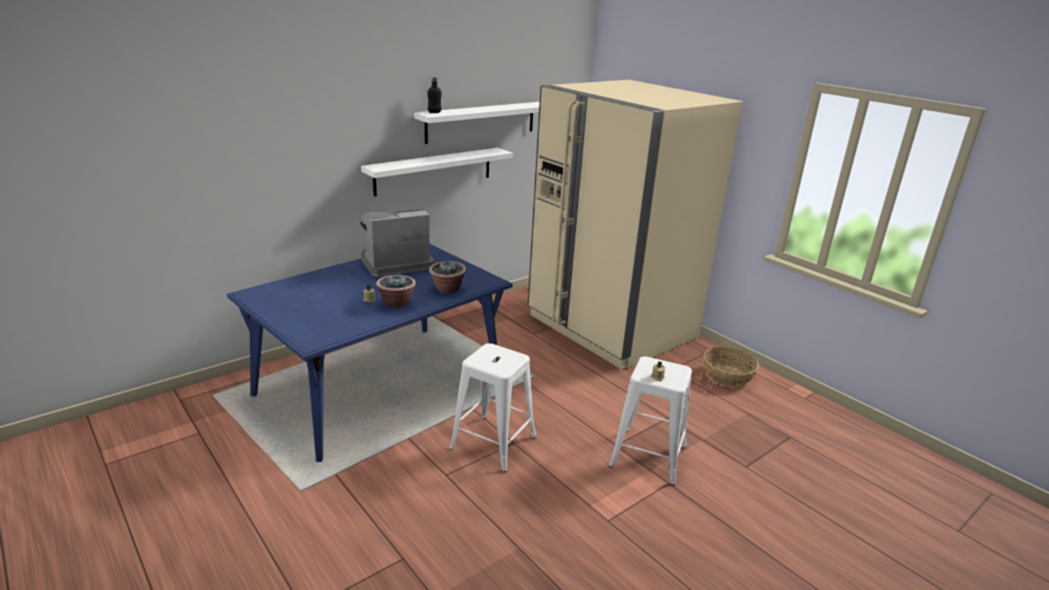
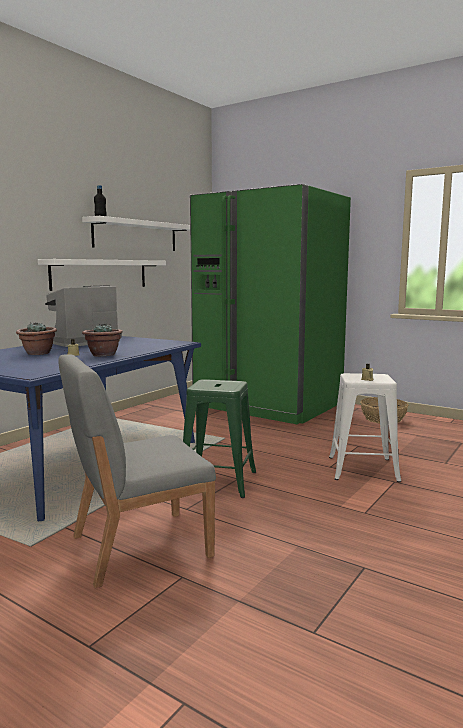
camera: 15 degrees left, 15 degrees down
(384, 512) = (138, 546): none -> grey chair
(447, 289) = (145, 347): potted plant -> potted plant (38, 353)
(493, 443) = (218, 481): white stool -> green stool
(611, 327) = (268, 405): beige fridge -> green fridge

